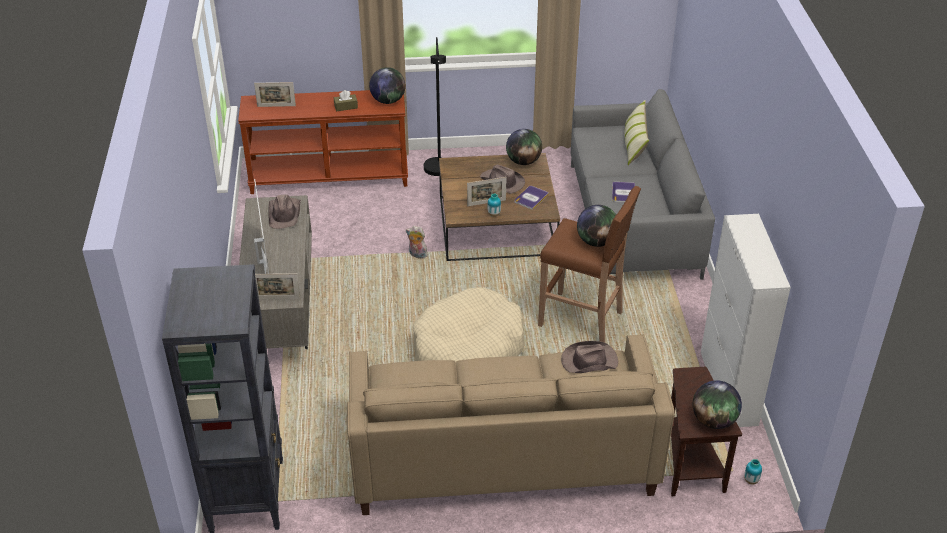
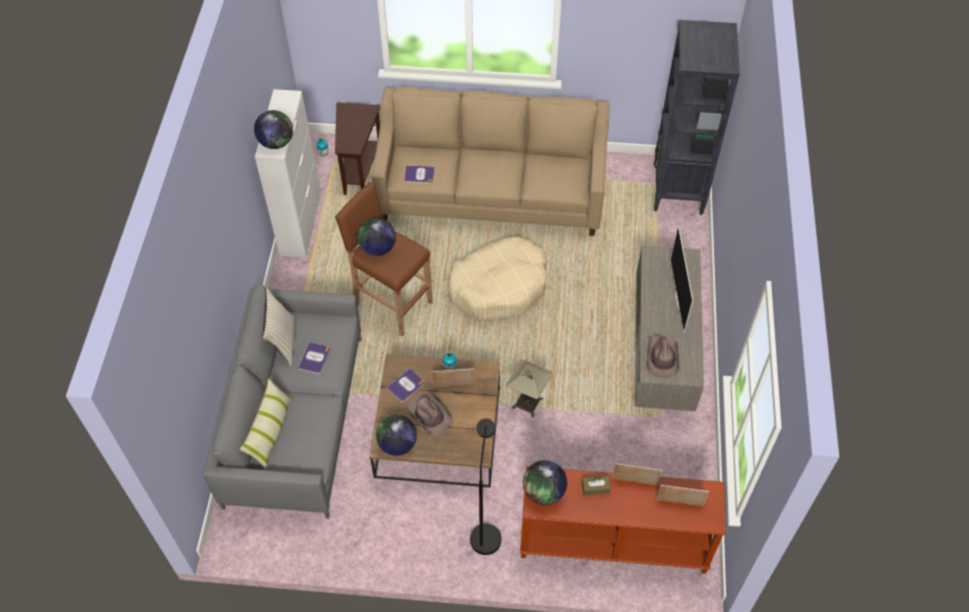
camera: 170 degrees left, 15 degrees up
(277, 298) = (664, 256): picture frame -> picture frame (634, 481)
(417, 255) = (527, 403): plush toy -> table lamp
(588, 361) = (419, 175): brown hat -> book
(660, 201) = (283, 341): none -> beige pillow
(714, 421) = (351, 113): globe -> globe (276, 142)

